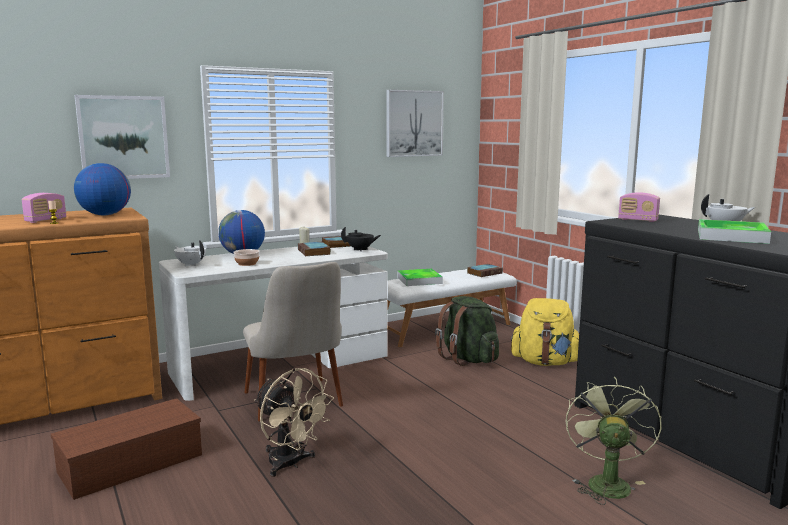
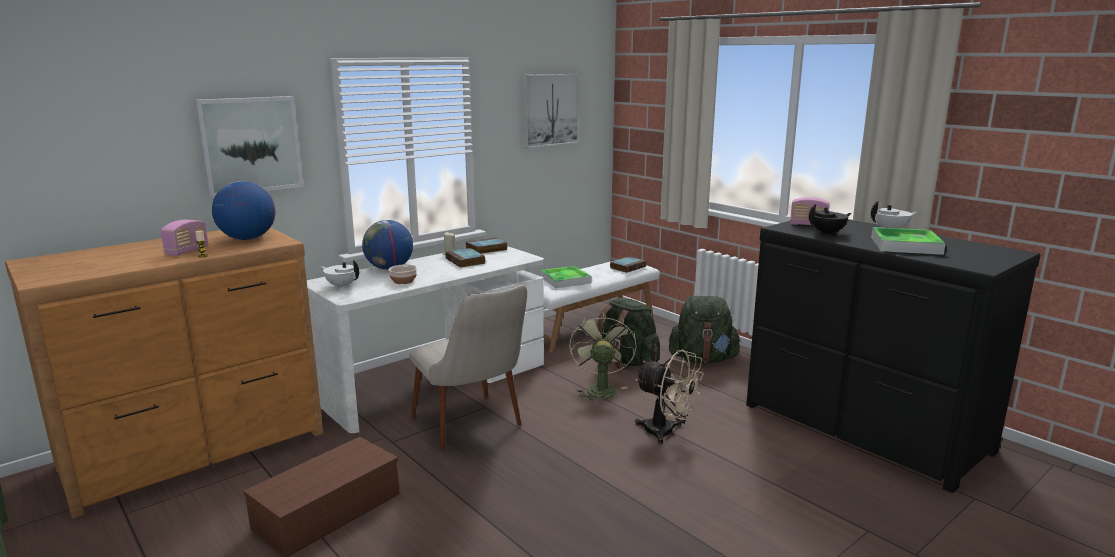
camera: 10 degrees left, 5 degrees up
(291, 464) = (496, 495): beige fan -> beige fan (666, 433)
(360, 250) = (513, 255): black teapot -> black teapot (828, 233)
(545, 362) = (702, 359): yellow backpack -> green backpack
(606, 482) = (800, 482): green fan -> green fan (600, 389)

